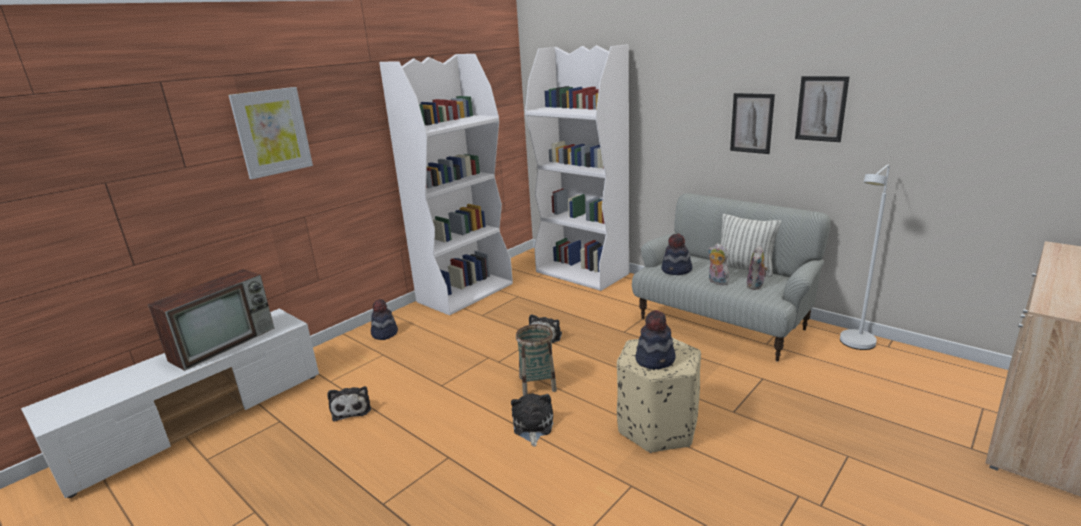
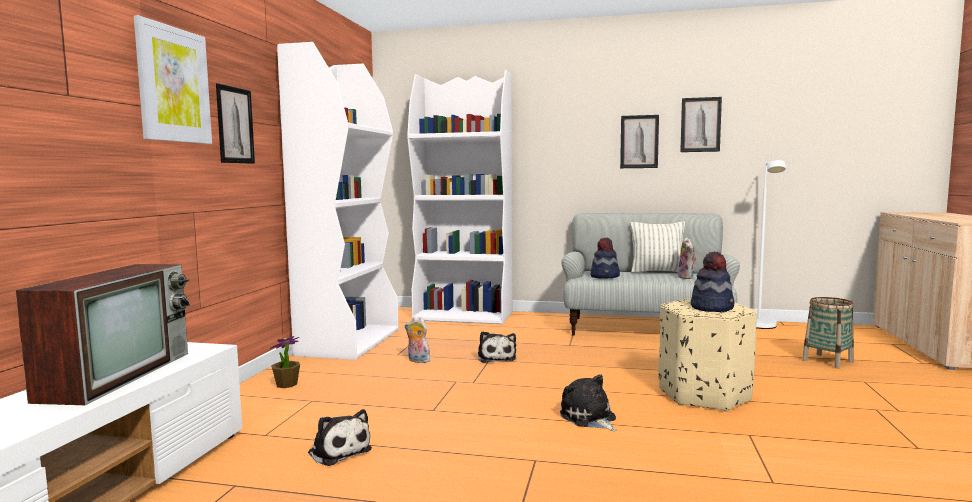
camera: 30 degrees left, 15 degrees down
(338, 143) = (235, 125): none -> picture
(384, 333) = (286, 384): hat -> potted plant
(537, 384) = (543, 390): basket -> basket (827, 361)
(716, 282) = (652, 278): plush toy -> plush toy (417, 361)

